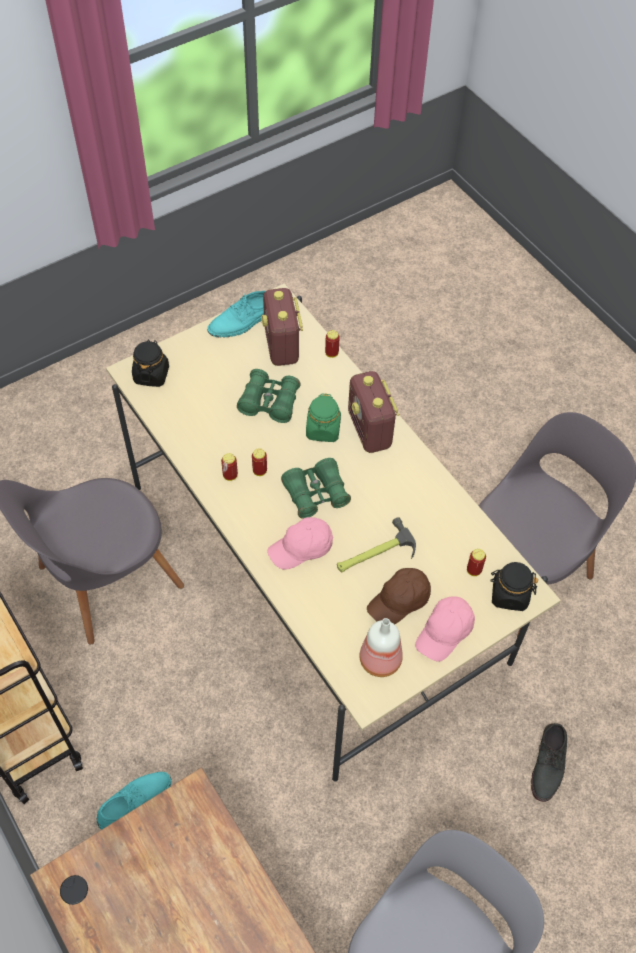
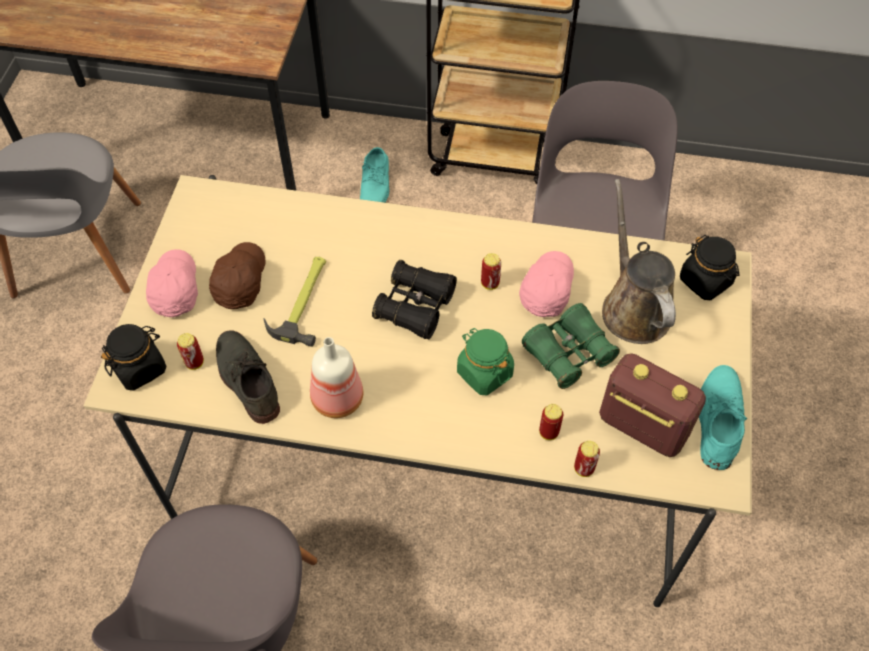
camera: 135 degrees right, 0 degrees up
(205, 395) = (633, 307): none -> brown watering can
(230, 475) = (509, 257): can -> can (548, 432)
(302, 548) = (372, 253): pink cap -> pink cap (546, 289)
(316, 494) = (415, 307): green binoculars -> black binoculars
(370, 430) = (439, 414): radio -> none
(381, 660) = (210, 227): bottle -> bottle (336, 400)
(549, 763) = (75, 464): grey shoe -> grey shoe (246, 379)

